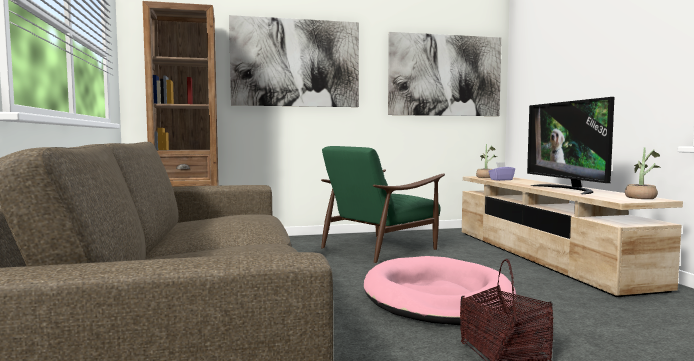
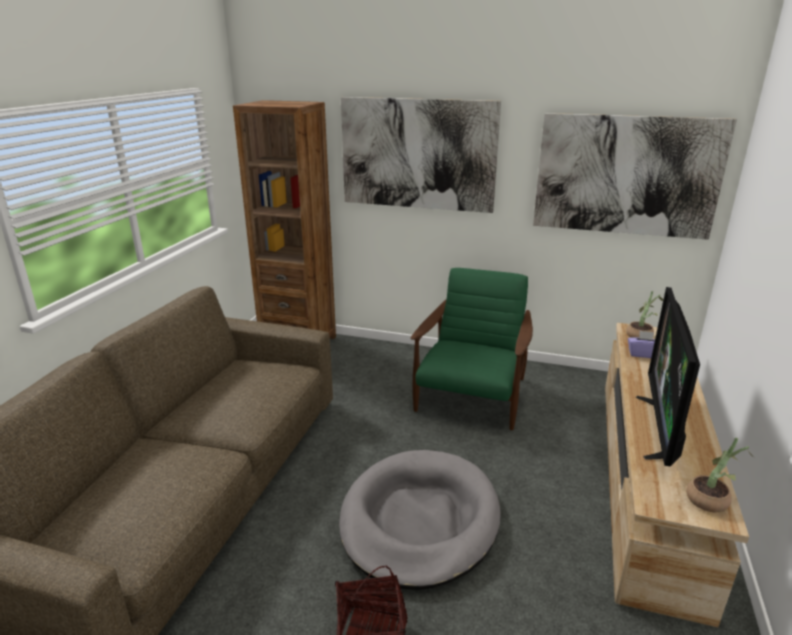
camera: 30 degrees right, 20 degrees up
(380, 247) = (471, 397): green armchair -> green armchair turned 120 degrees clockwise
(437, 297) = (419, 521): pink dog bed -> grey dog bed

